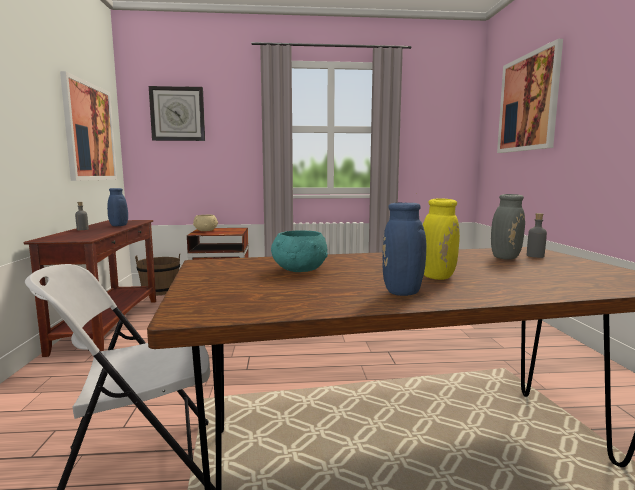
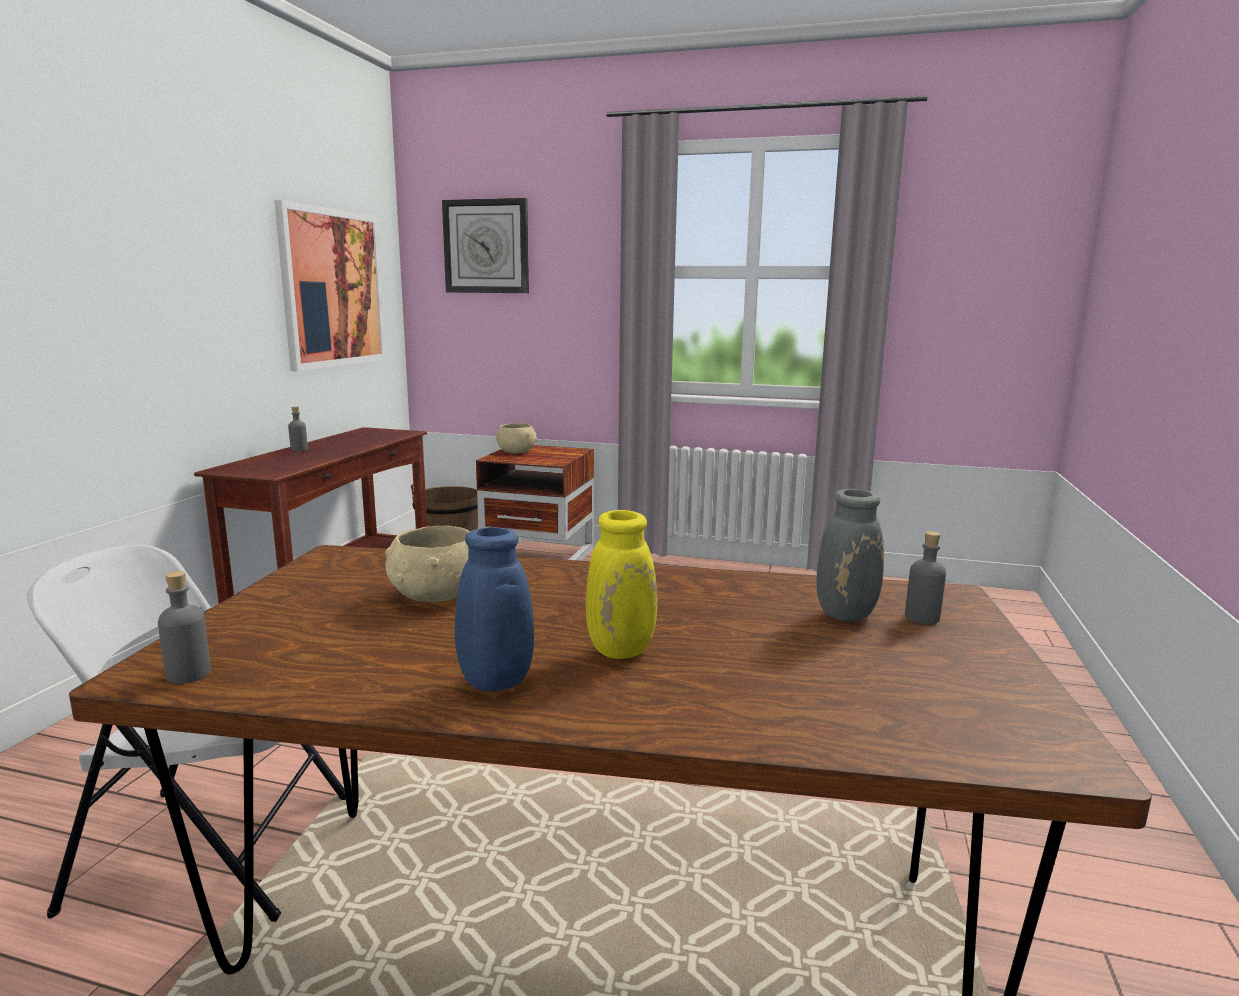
camera: 20 degrees right, 5 degrees up
(118, 226) = (356, 445): blue vase -> none
(217, 311) = (188, 674): none -> grey bottle
(299, 270) = (434, 595): turquoise bowl -> beige bowl
(528, 103) = (1159, 227): picture -> none

